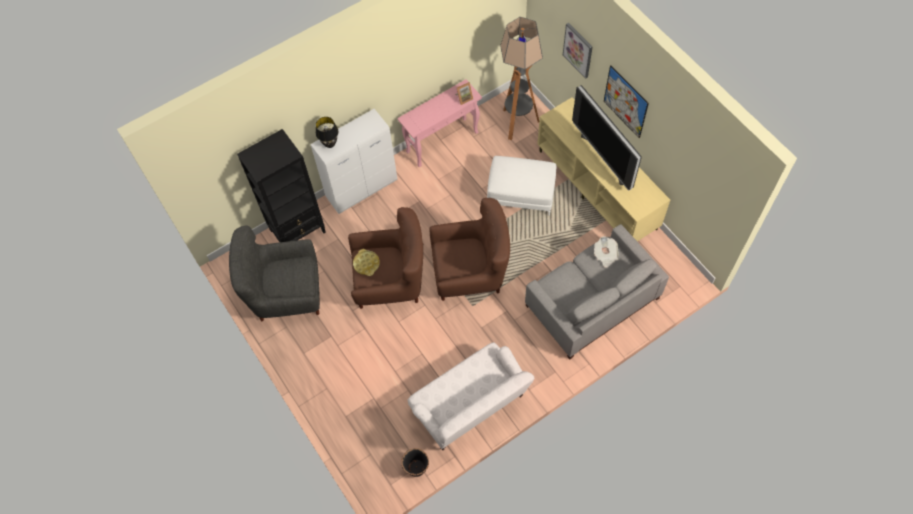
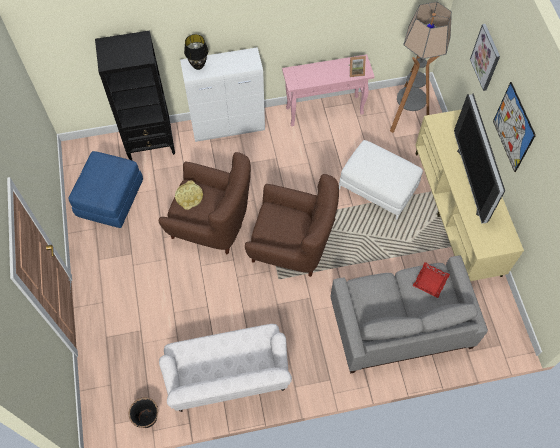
camera: 20 degrees right, 0 degrees up
(285, 295) = (110, 198): grey armchair -> blue ottoman
(605, 255) = (430, 281): newspaper -> red tray

